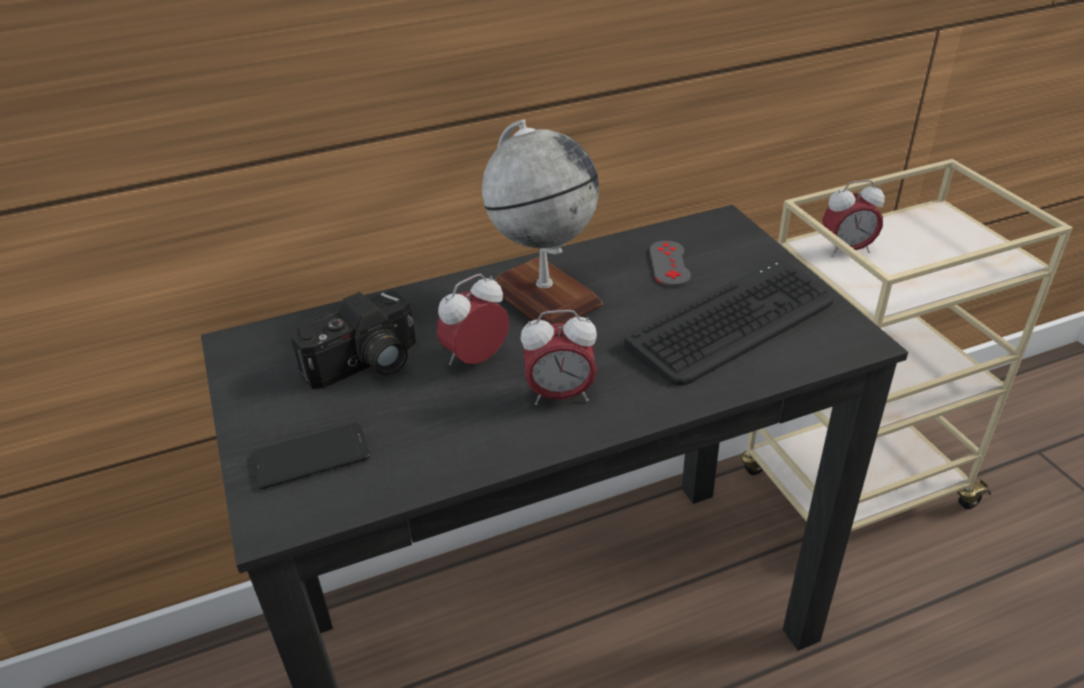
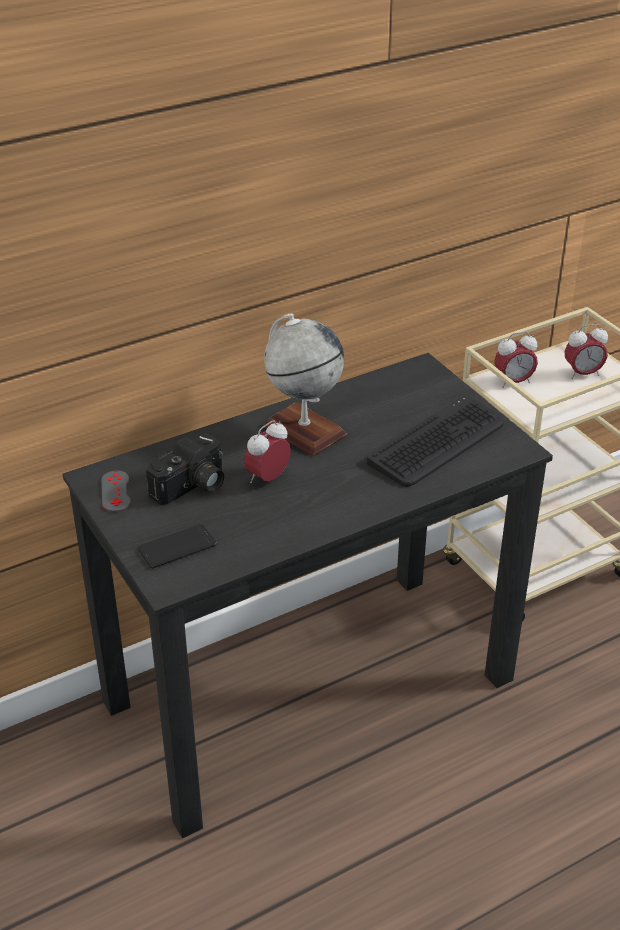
camera: 10 degrees left, 0 degrees up
(560, 395) = (330, 498): alarm clock -> alarm clock (582, 374)
(669, 263) = (388, 402): grey game controller -> grey game controller (115, 491)

